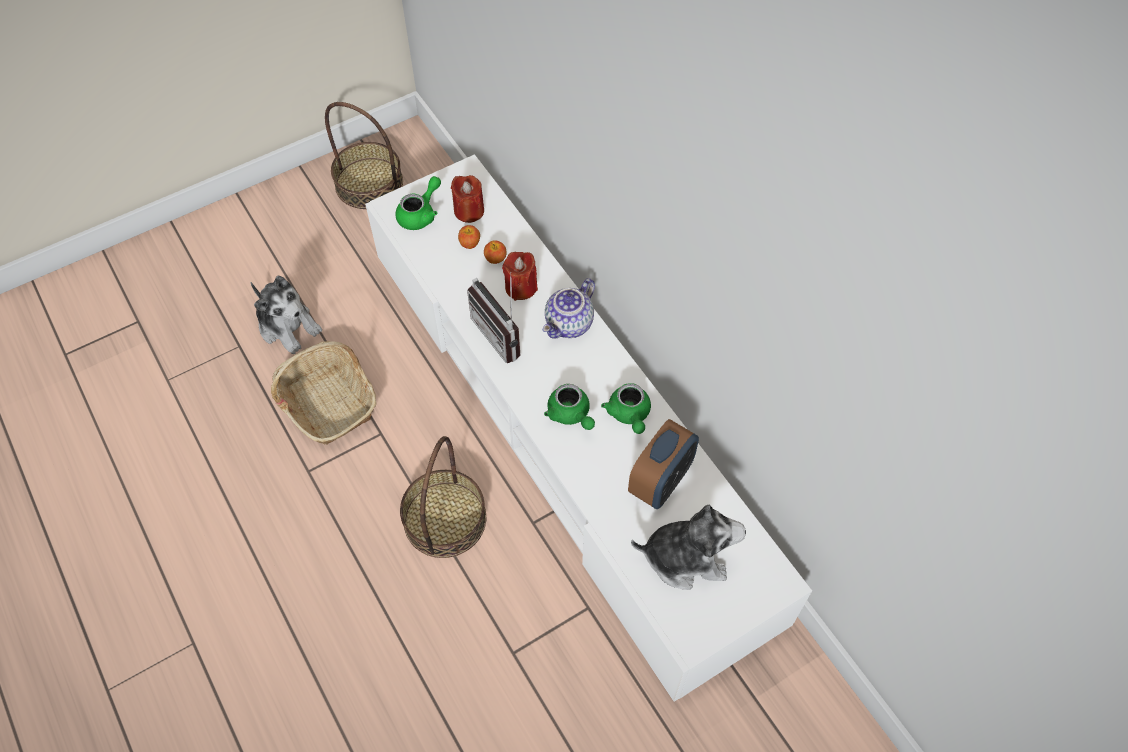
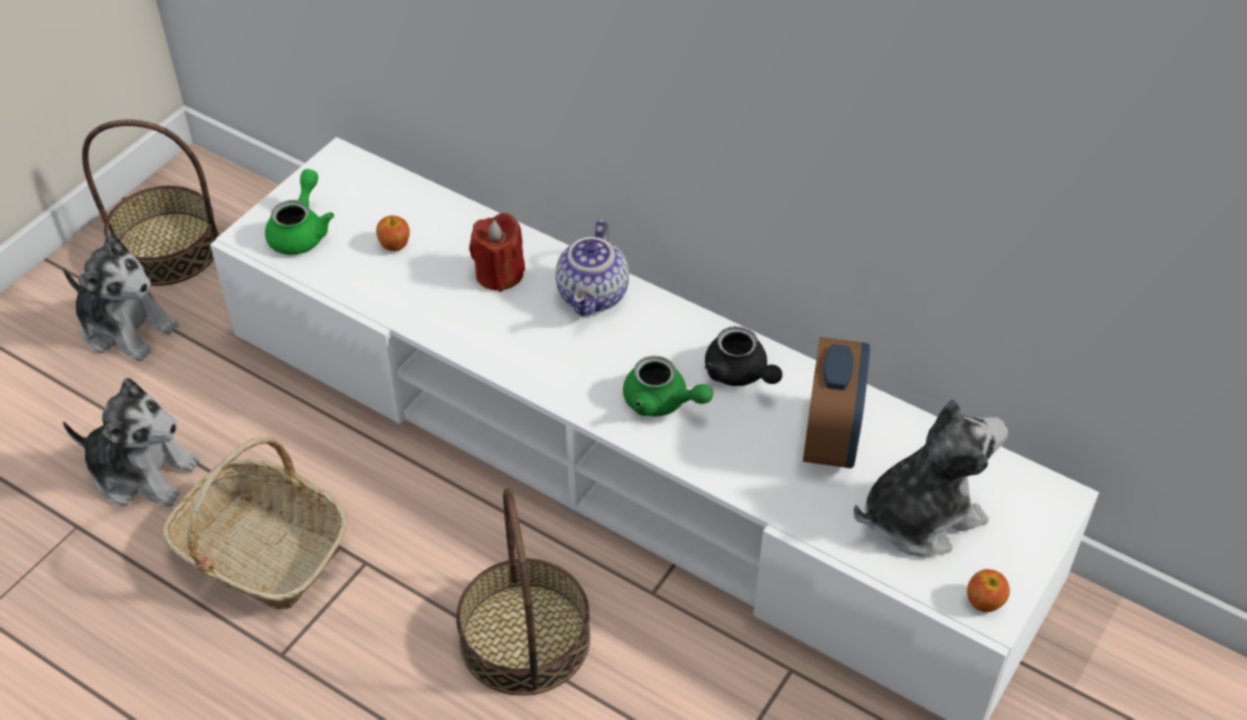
camera: 25 degrees left, 10 degrees down
(322, 228) = (126, 327): none -> plush toy
(469, 211) = (370, 206): red candle -> none
(495, 258) = (442, 251): apple -> apple (984, 601)
(503, 334) = (509, 338): radio -> none
(629, 414) = (740, 374): green teapot -> black teapot

